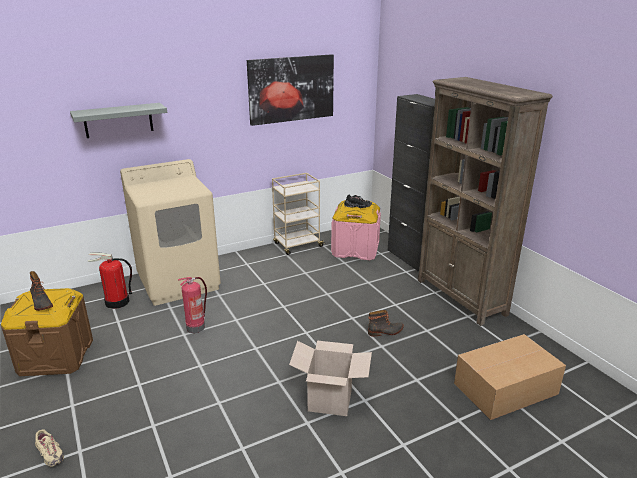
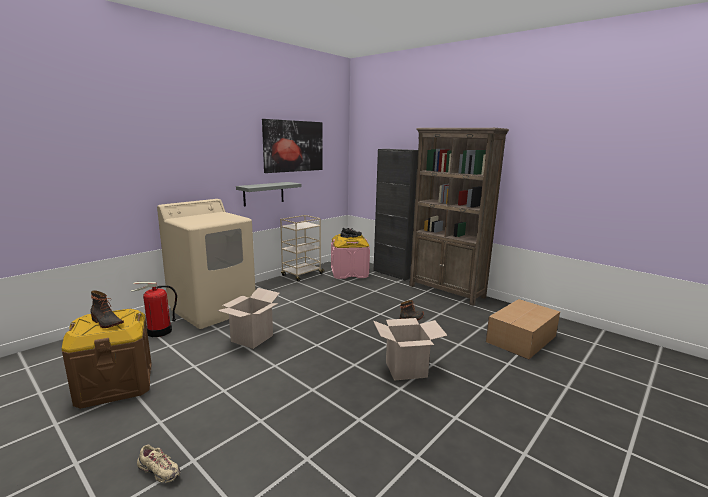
camera: 20 degrees left, 10 degrees down
(118, 120) = (156, 160): grey shelf -> grey shelf (263, 193)
(196, 327) = (252, 338): fire extinguisher -> cardboard box

